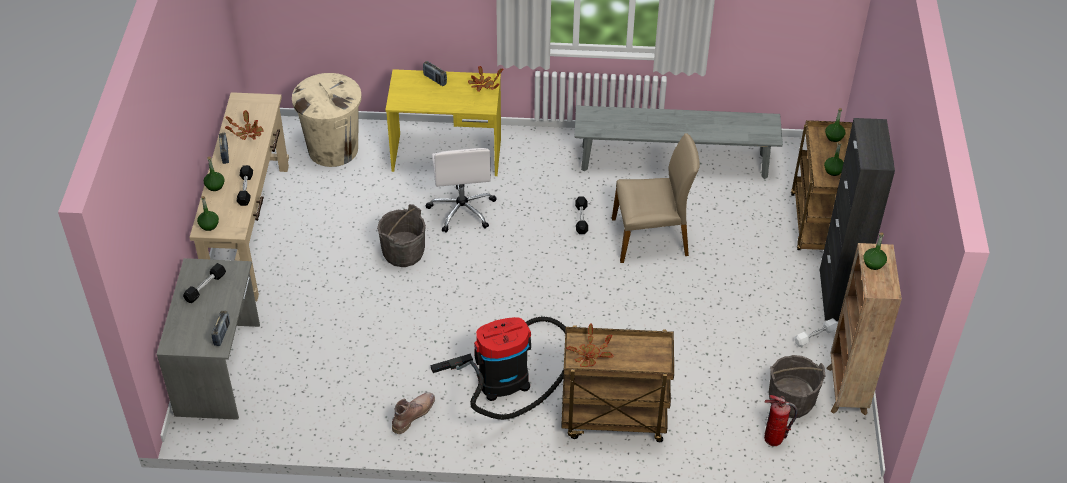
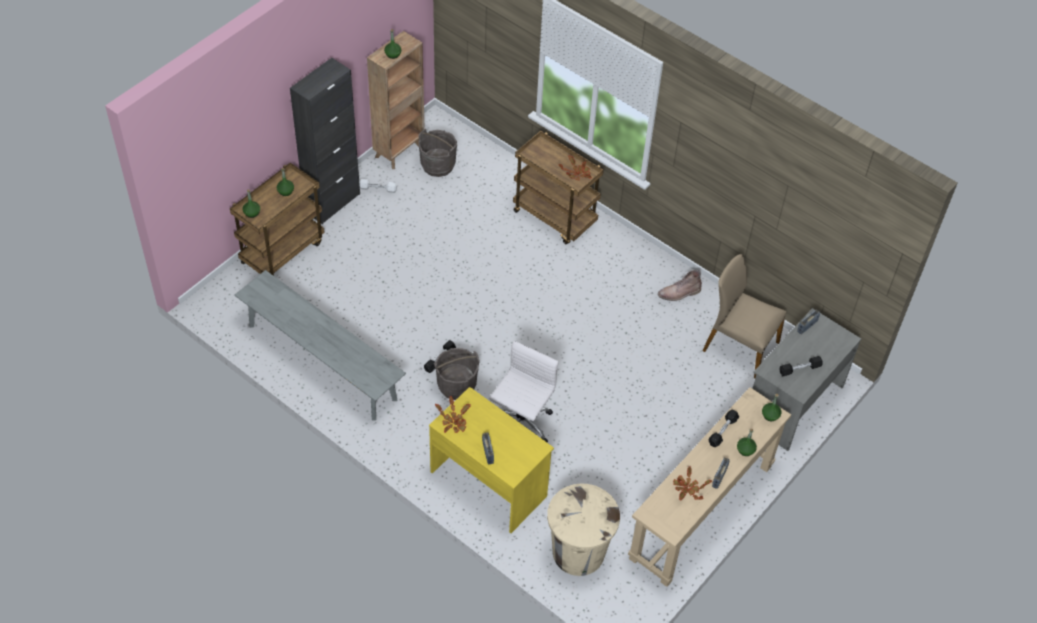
camera: 145 degrees left, 5 degrees up
(403, 252) = (595, 414): grey bucket -> grey bucket (456, 385)
(508, 378) = (597, 279): vacuum cleaner -> none
(651, 237) = (406, 314): beige chair -> beige chair (739, 346)
(773, 439) = (472, 153): fire extinguisher -> none

